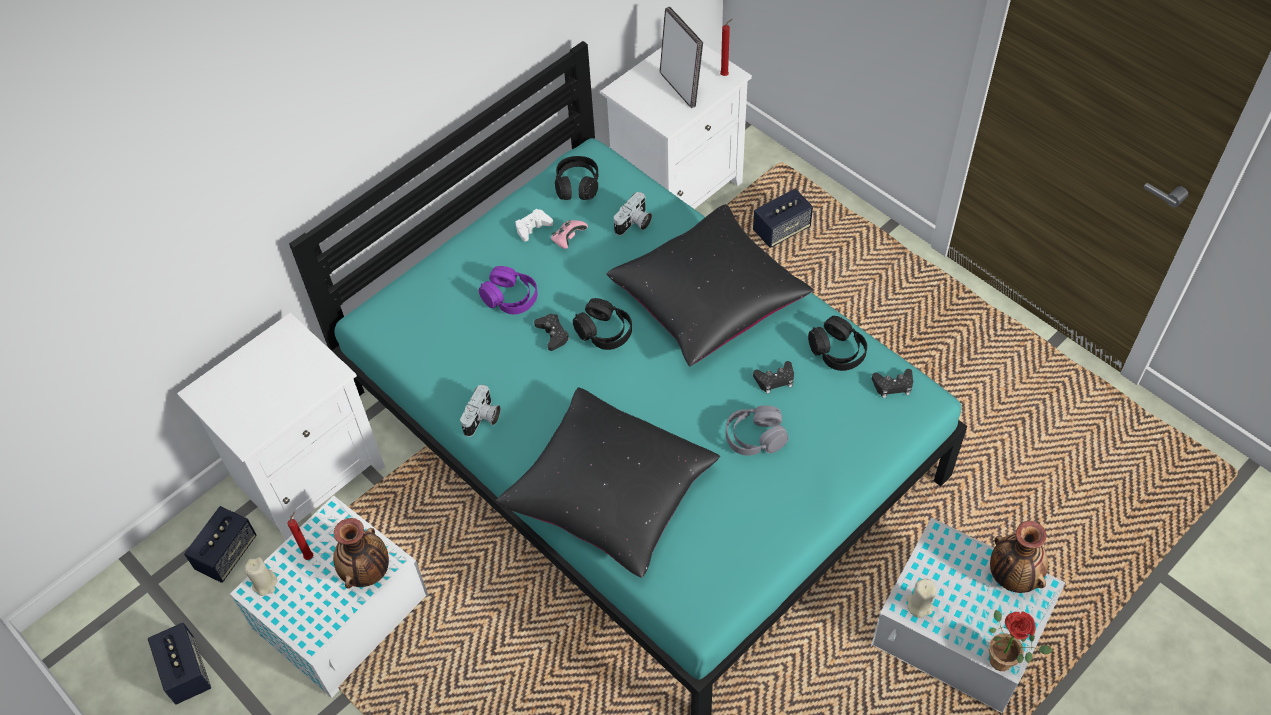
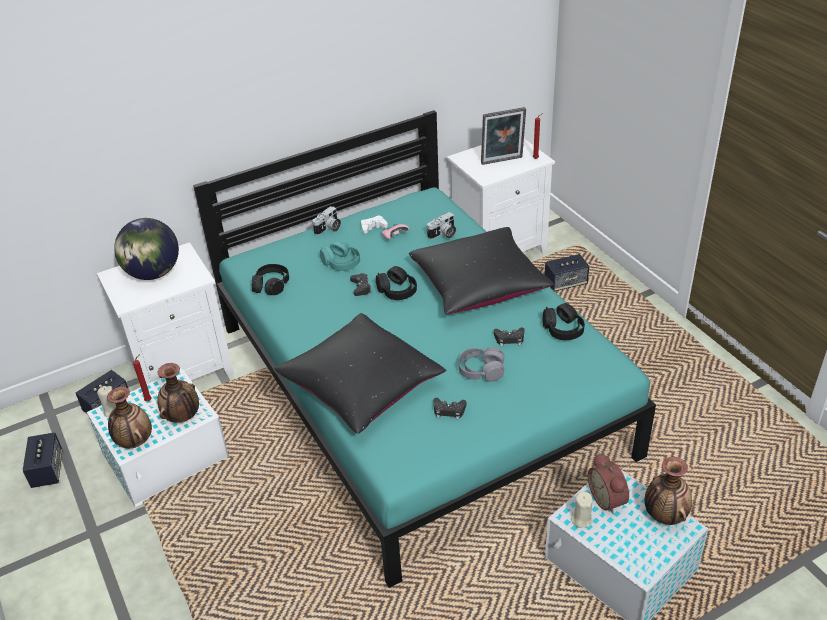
camera: 15 degrees right, 15 degrees down
(262, 378) = (153, 273): none -> globe
(317, 624) = (134, 441): none -> vase
(483, 419) = (291, 327): camera -> camera (328, 229)
(510, 297) = (341, 263): purple headphones -> turquoise headphones
(577, 185) = (413, 209): black headphones -> black headphones (271, 285)
(680, 88) = (502, 161): picture frame -> picture frame turned 90 degrees clockwise
(893, 385) = (598, 357): black game controller -> black game controller (449, 411)
(943, 569) = (608, 499): none -> alarm clock
(1006, 661) = (641, 573): potted plant -> none

